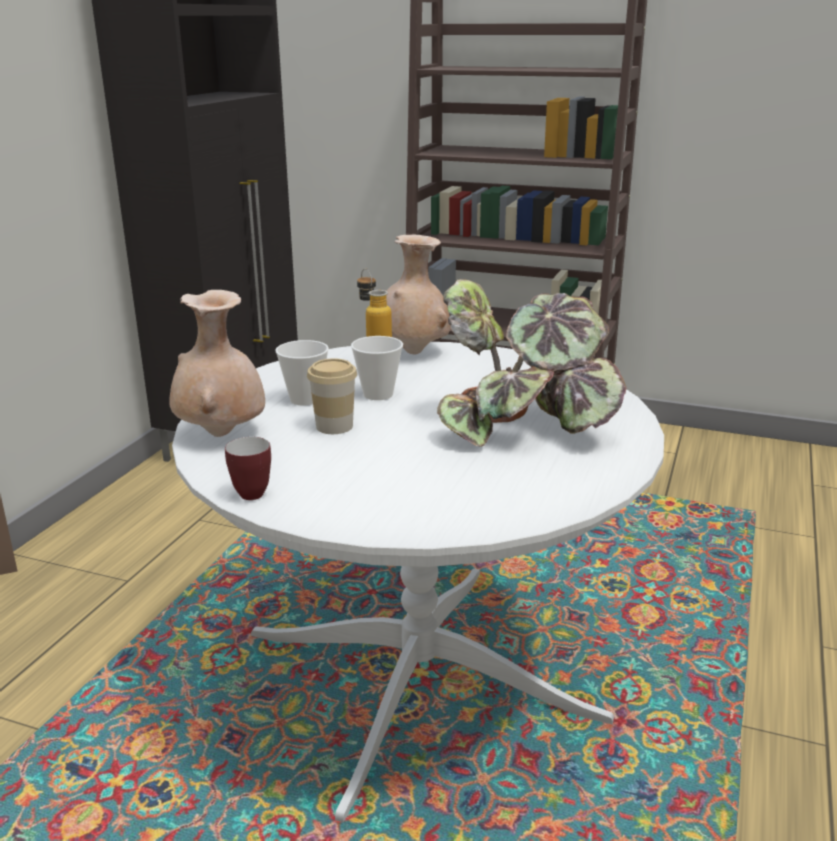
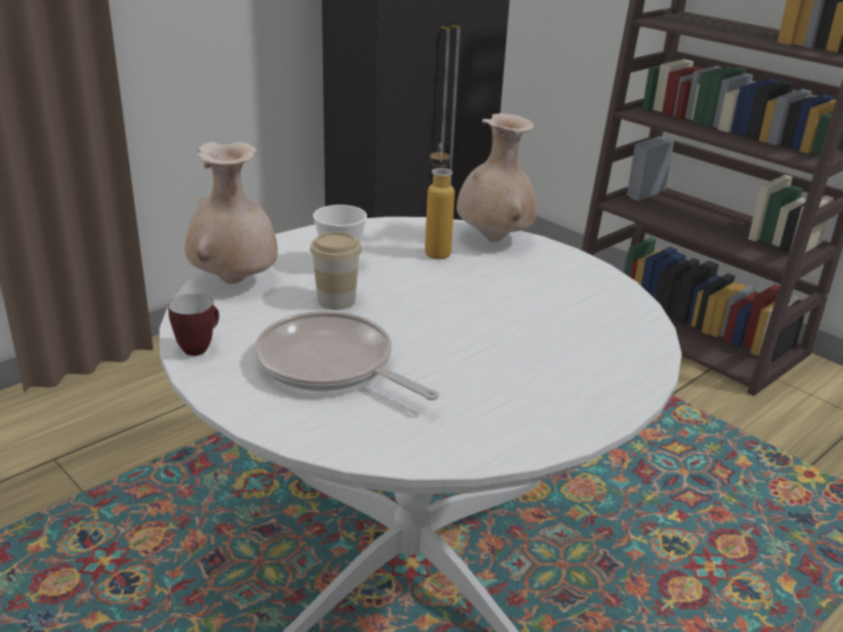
camera: 25 degrees right, 5 degrees up
(378, 394) = (411, 277): cup -> none
(388, 474) = (331, 366): none -> frying pan
(525, 426) = (518, 352): potted plant -> none

